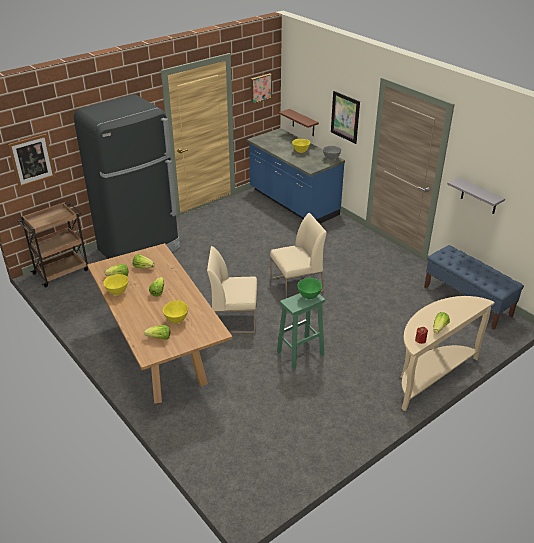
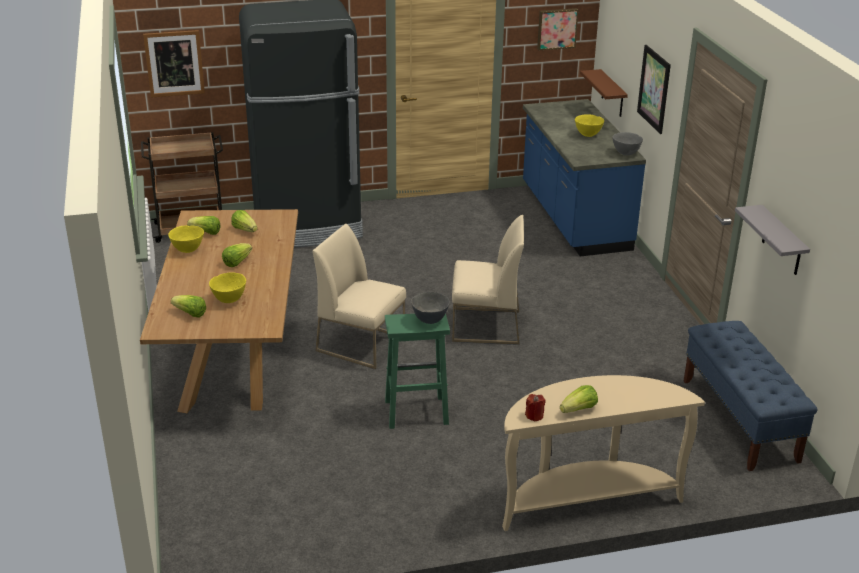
camera: 25 degrees right, 5 degrees down
(309, 296) = (430, 320): green bowl -> grey bowl

